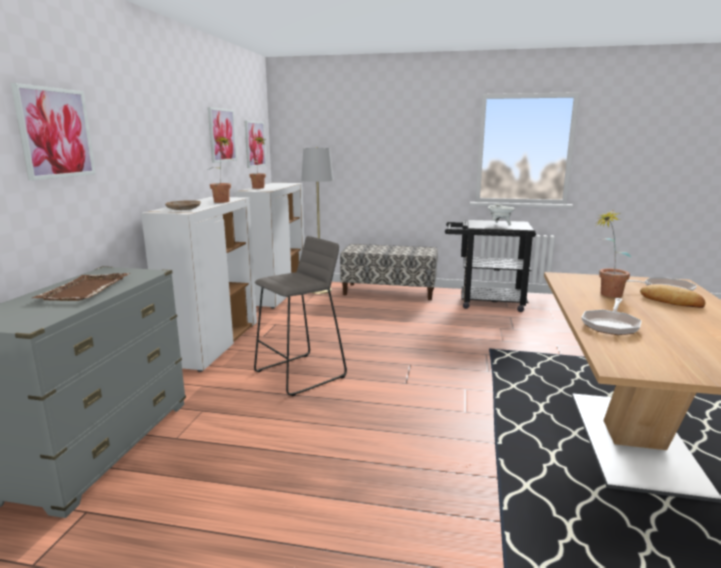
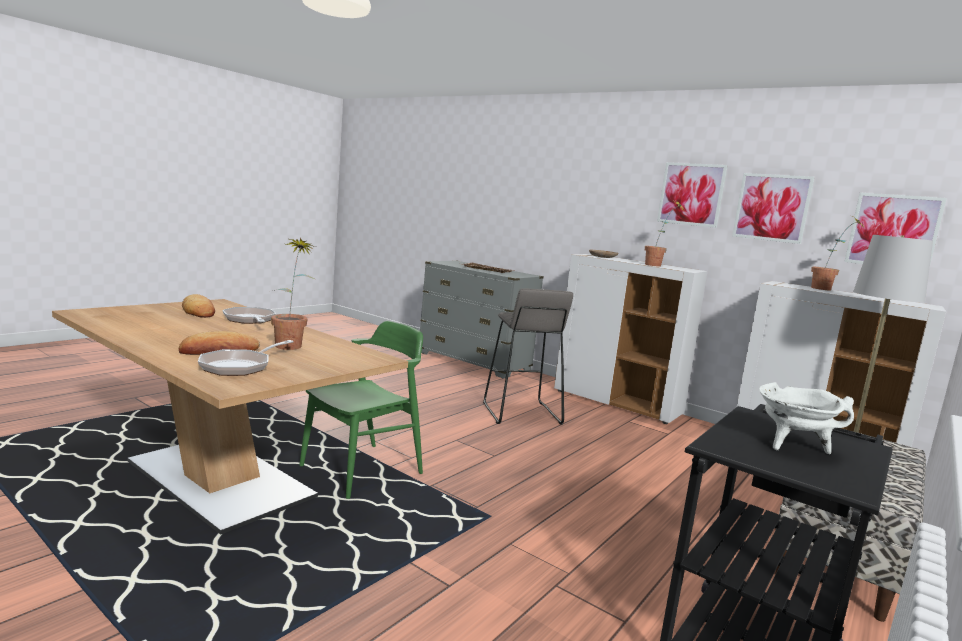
camera: 115 degrees right, 5 degrees down
(55, 133) = (539, 188): picture -> picture (691, 194)
(515, 398) = (362, 470): none -> green chair
(660, 352) = (198, 311): none -> bread

